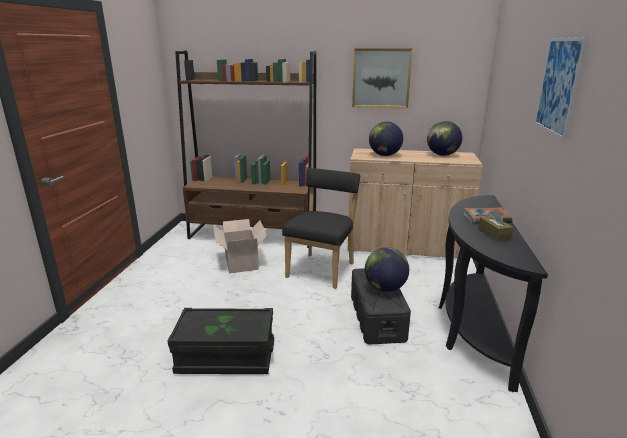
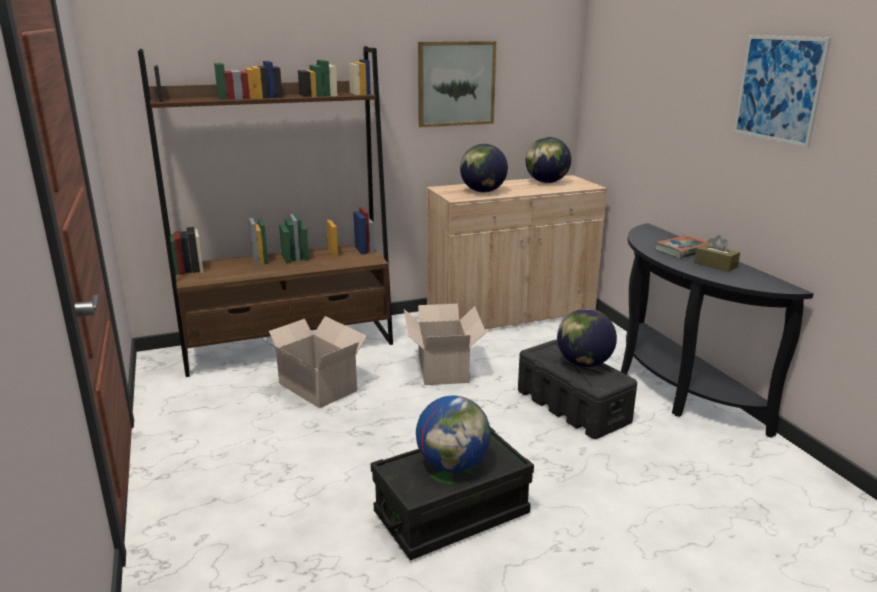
camera: 30 degrees left, 0 degrees up
(224, 324) = (453, 464): none -> globe
(322, 269) = (443, 367): black chair -> cardboard box

